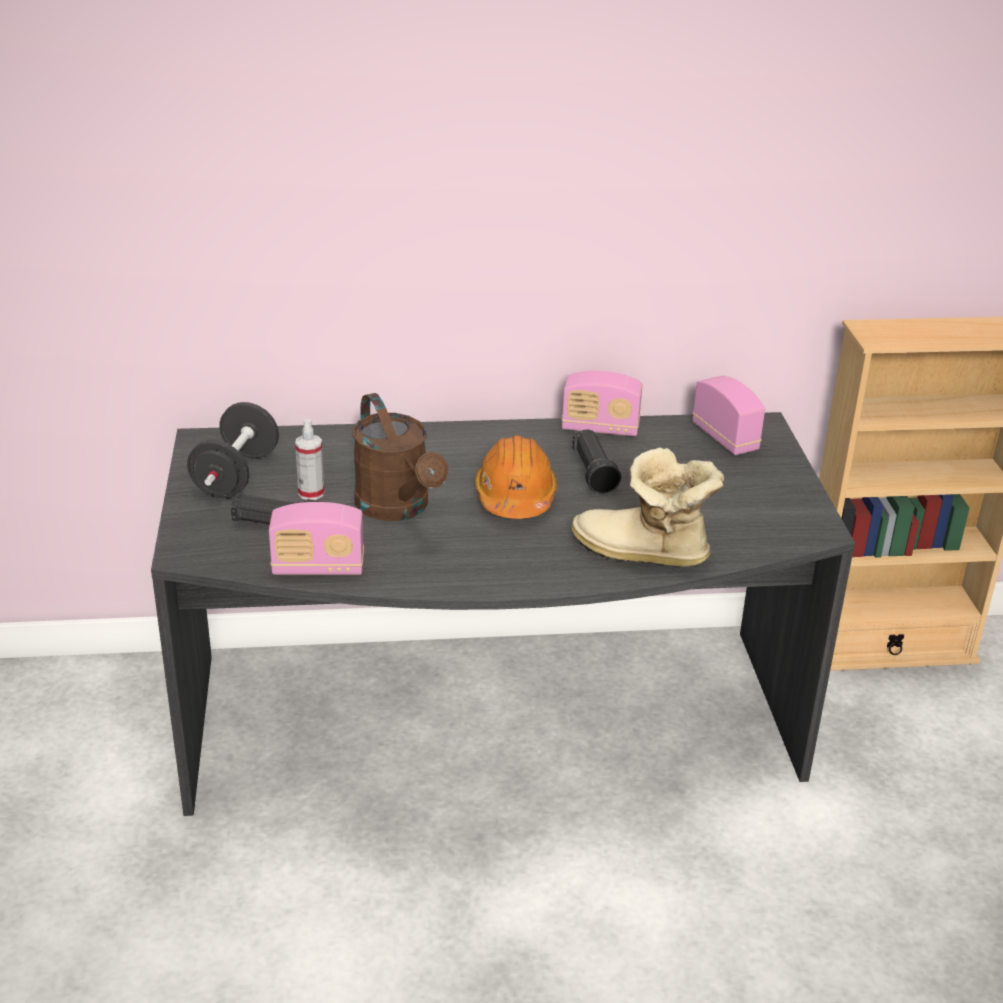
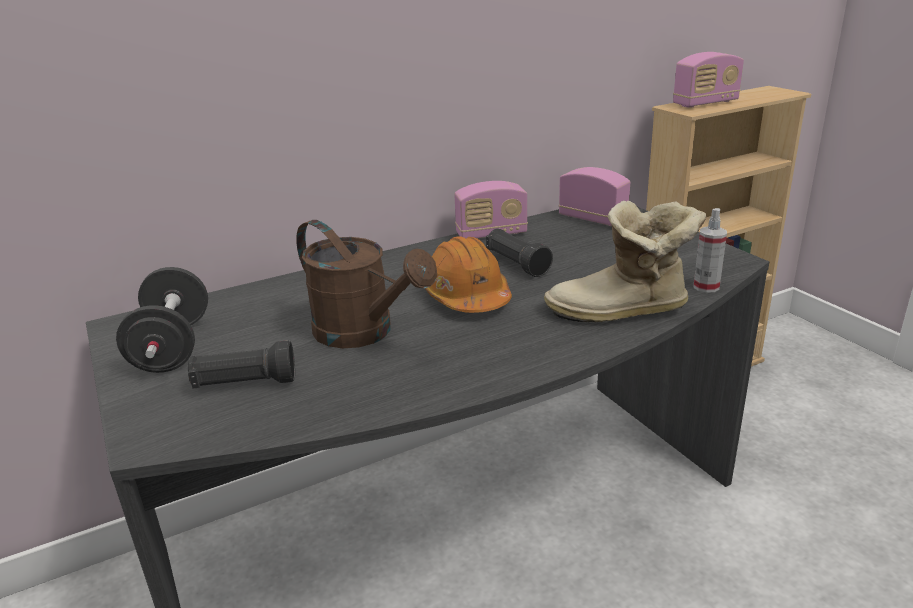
camera: 20 degrees left, 5 degrees down
(311, 493) = (264, 342): spray bottle -> spray bottle (706, 286)
(318, 568) = (318, 411): radio -> radio (705, 103)

